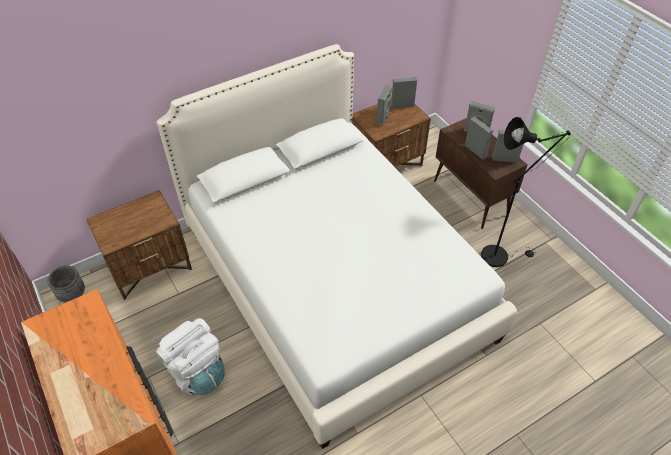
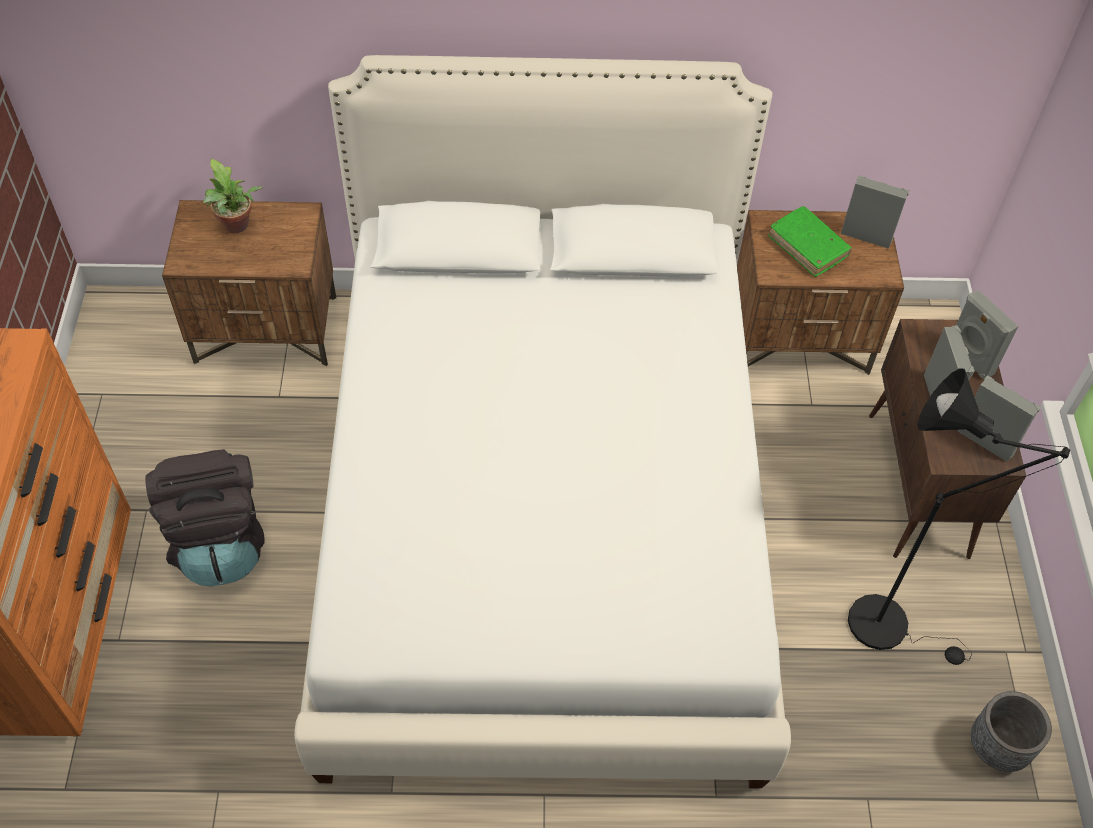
camera: 30 degrees right, 5 degrees up
(72, 294) = (127, 315): grey planter -> grey planter (997, 747)
(125, 218) = (237, 227): none -> potted plant
(197, 371) = (220, 542): white backpack -> black backpack
(383, 118) = (808, 247): grey speaker -> green book

